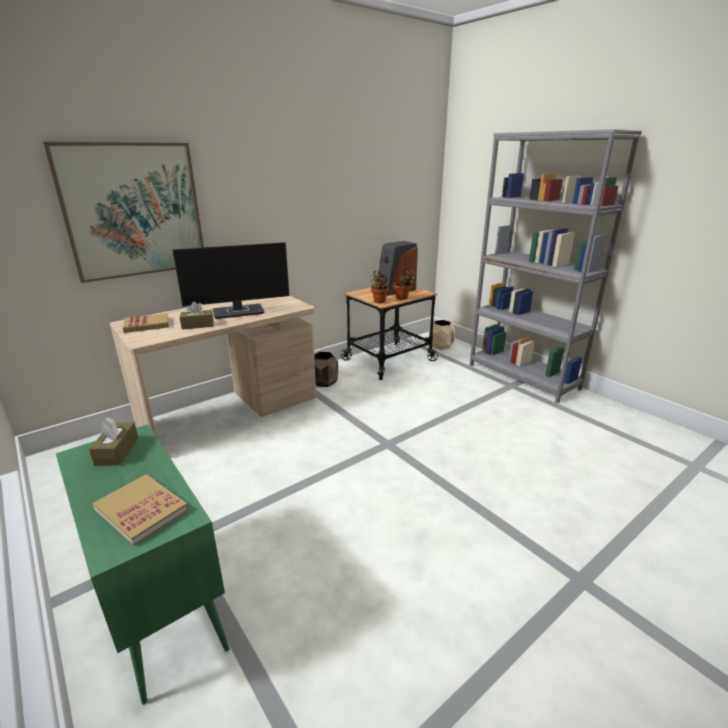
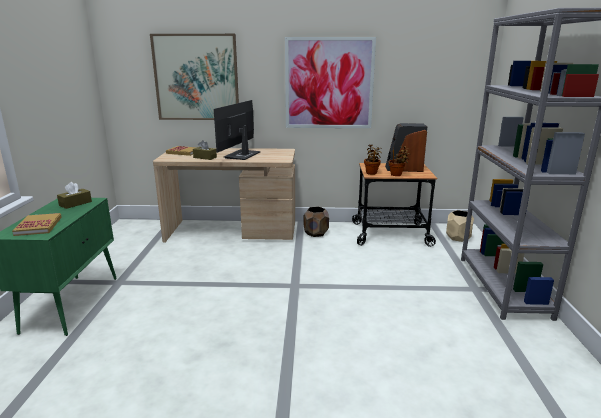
camera: 40 degrees right, 5 degrees down
(239, 311) = (242, 155): monitor -> monitor turned 90 degrees clockwise
(306, 206) = (329, 83): none -> picture

